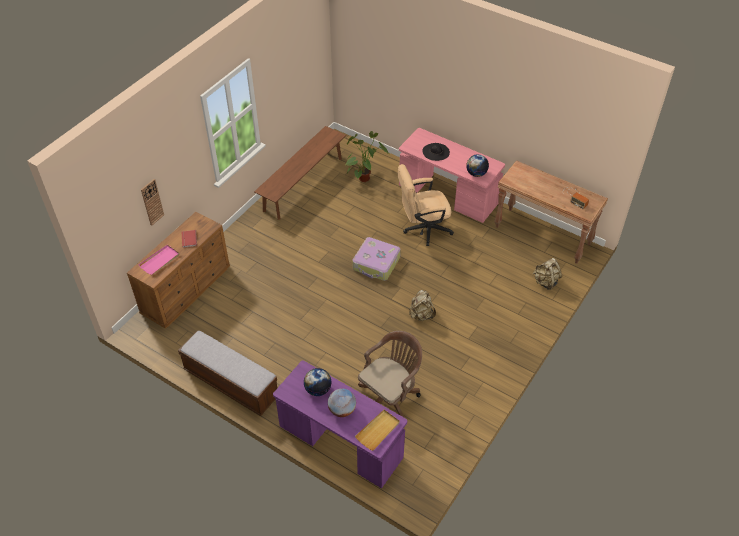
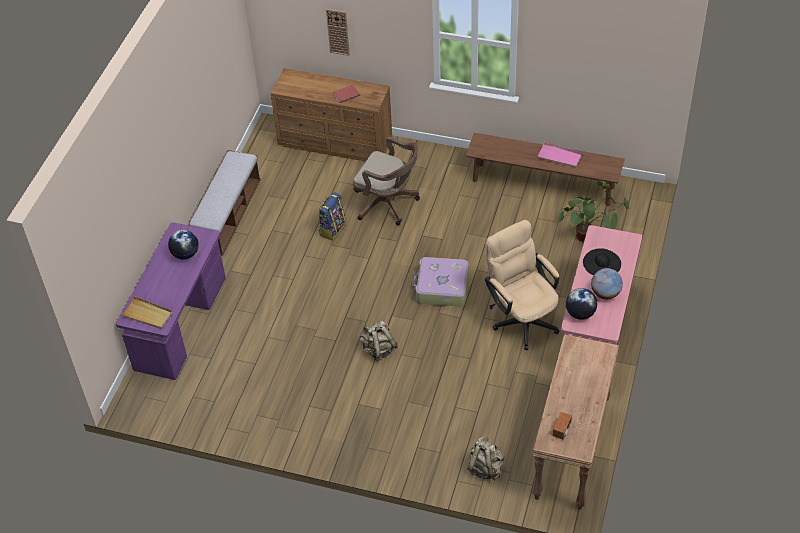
camera: 75 degrees right, 0 degrees up
(160, 261) = (308, 84): pink tray -> pink tray (559, 156)
(283, 314) = (332, 229): none -> backpack
(342, 410) = (165, 279): globe -> globe (605, 293)
(390, 396) = (251, 350): brown office chair -> brown office chair (388, 204)

